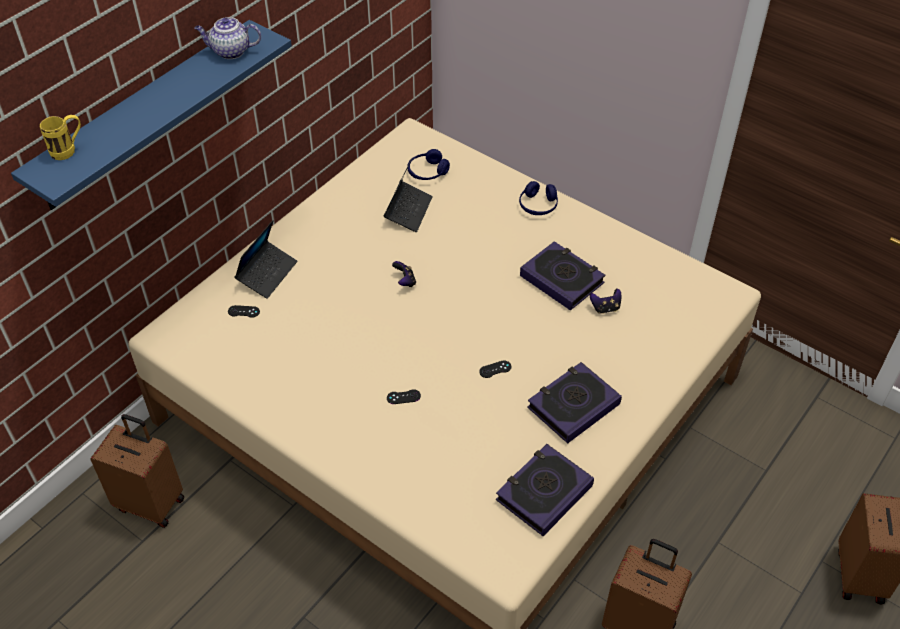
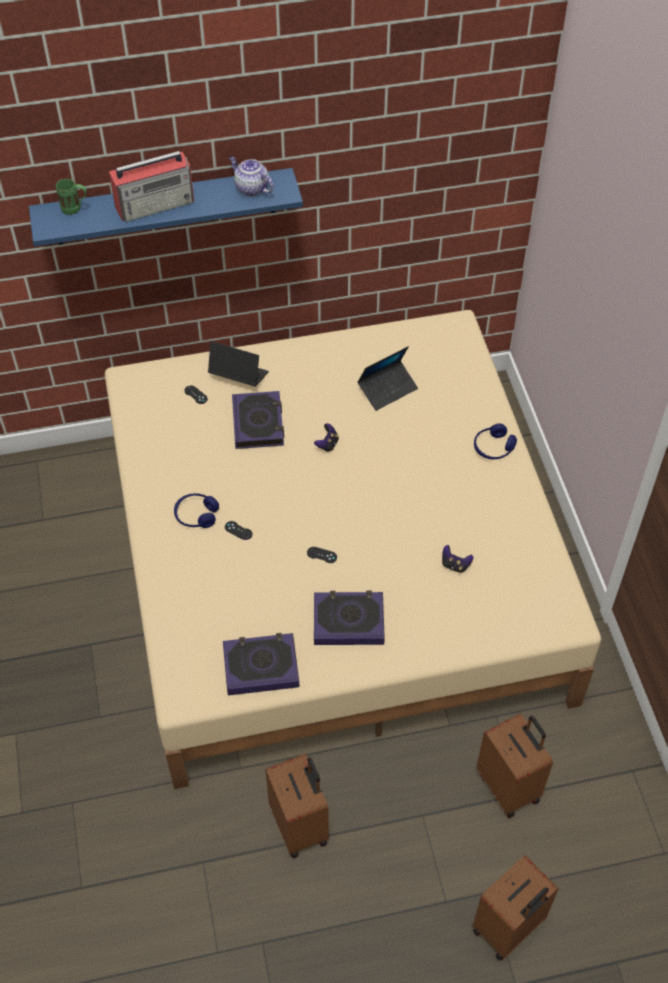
camera: 40 degrees right, 5 degrees up
(69, 151) = (75, 209): yellow mug -> green mug
(150, 106) = (156, 204): none -> radio
(151, 502) = (70, 497): brown suitcase -> brown suitcase (509, 786)
(267, 274) = (238, 376): laptop -> laptop turned 135 degrees counterclockwise
(427, 172) = (435, 366): blue headphones -> blue headphones (196, 515)
(562, 279) = (446, 520): book -> book (258, 423)

